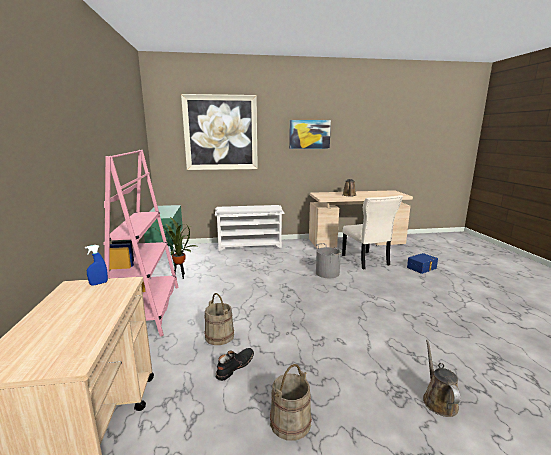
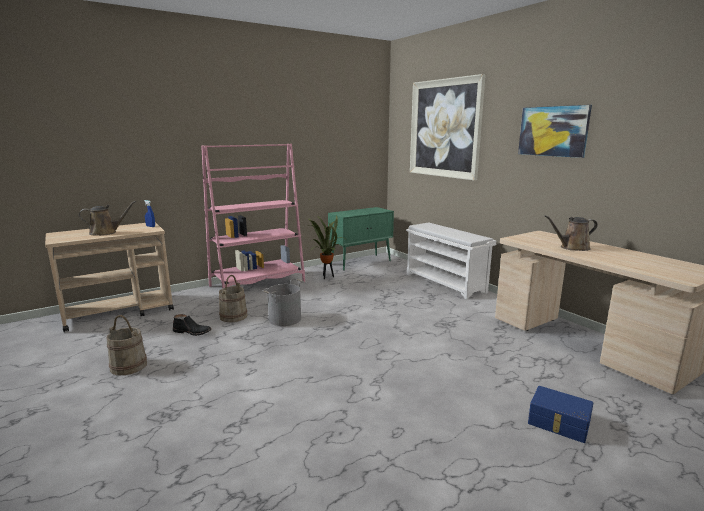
camera: 65 degrees right, 0 degrees up
(327, 273) = (420, 340): grey bucket -> grey bucket (285, 319)
(366, 261) = (508, 363): beige chair -> none
(438, 400) = (158, 442): brown watering can -> brown watering can (106, 232)

